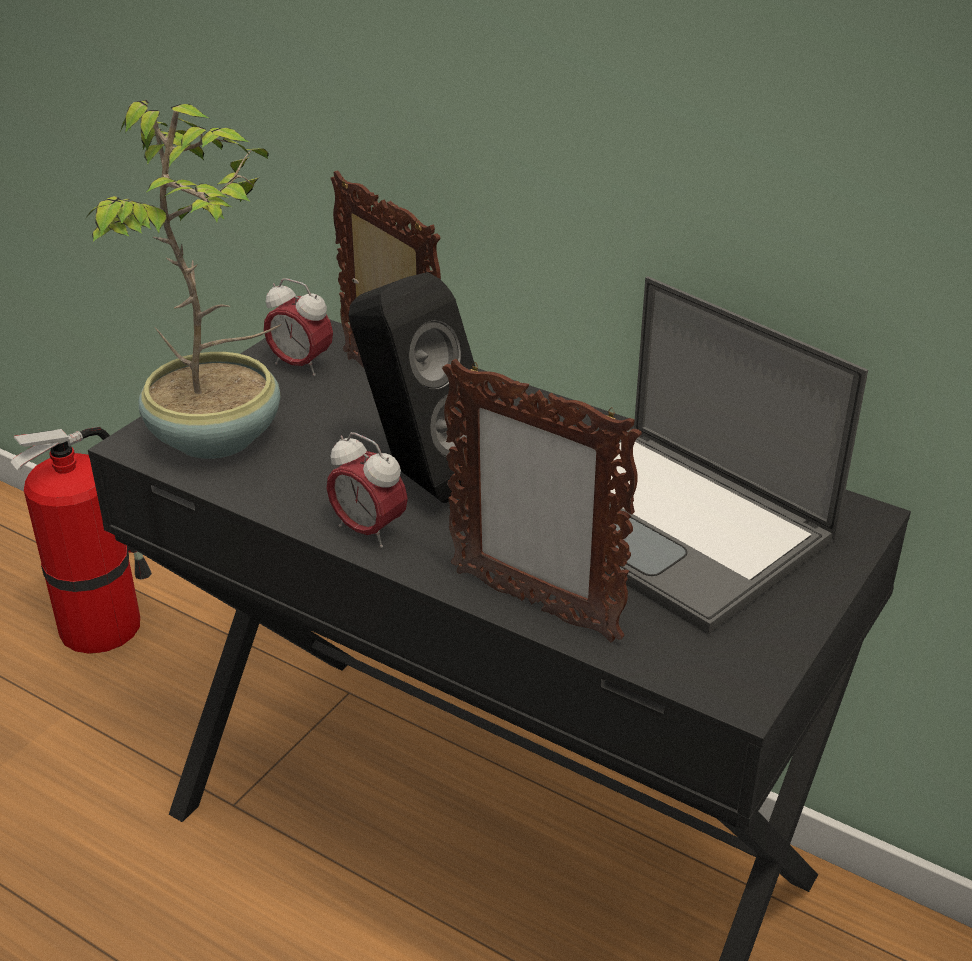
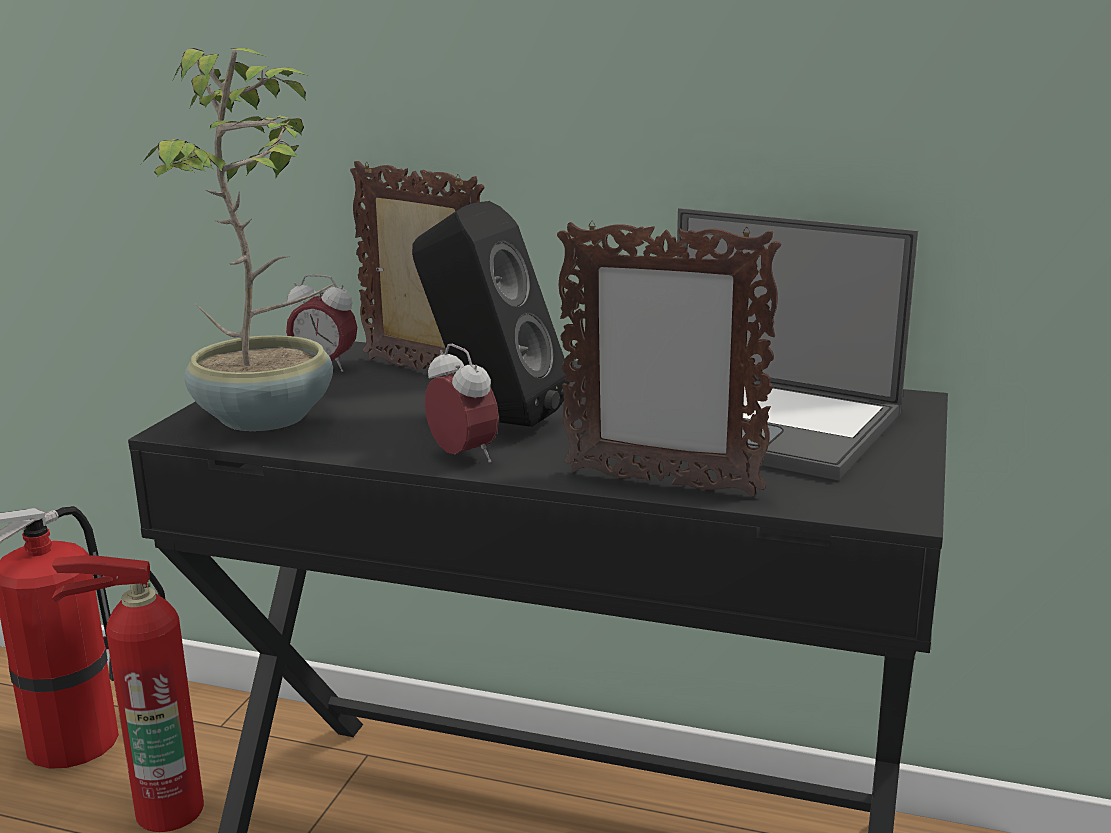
camera: 15 degrees left, 15 degrees down
(161, 712) = (165, 807): none -> fire extinguisher
(368, 531) = (463, 457): alarm clock -> alarm clock turned 150 degrees counterclockwise

